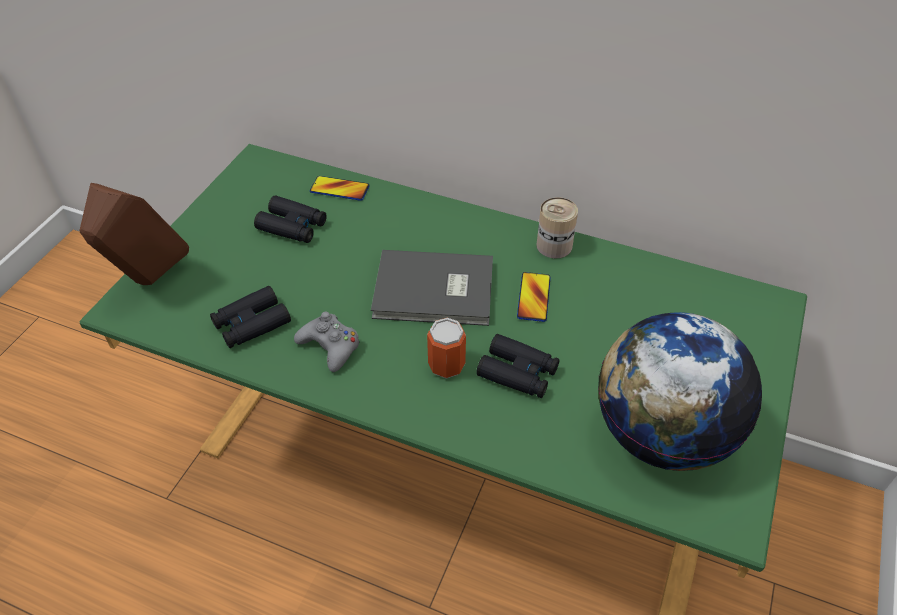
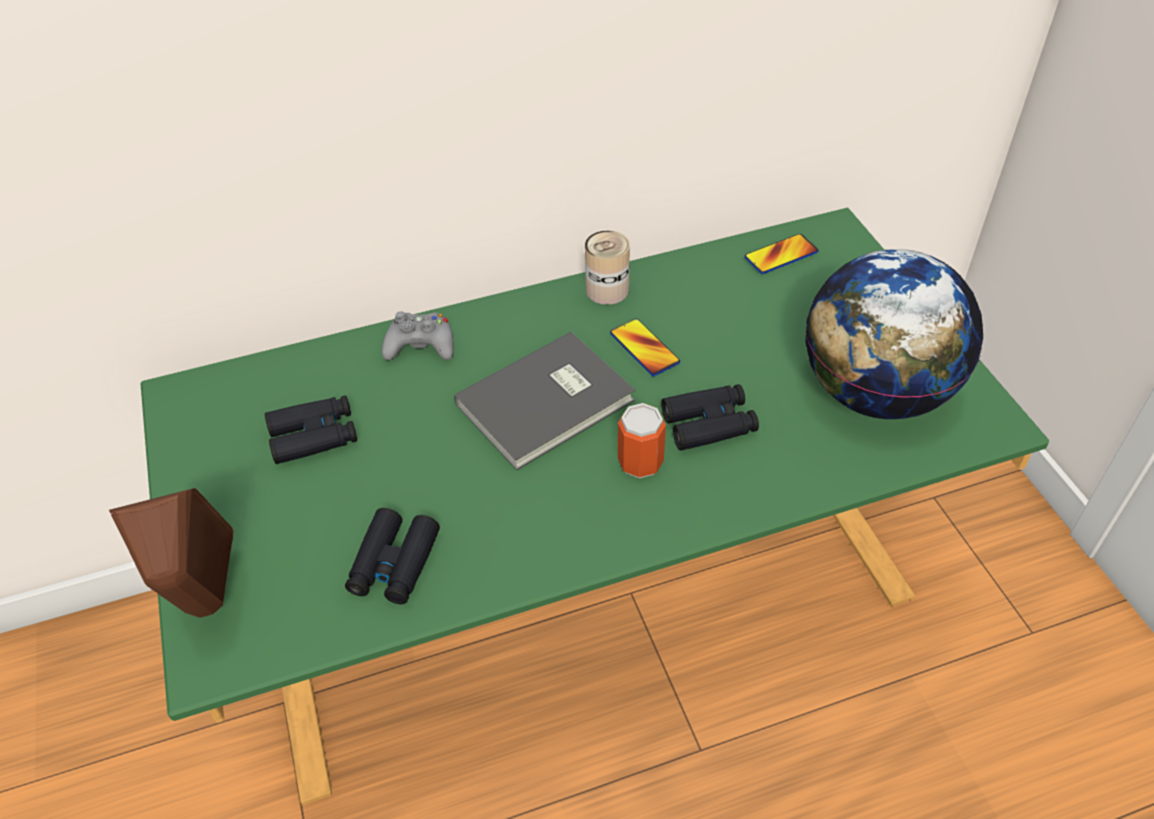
camera: 40 degrees left, 0 degrees up
(330, 346) = (508, 525): grey game controller -> grey game controller (421, 345)
(339, 189) = (321, 365): phone -> phone (781, 255)

